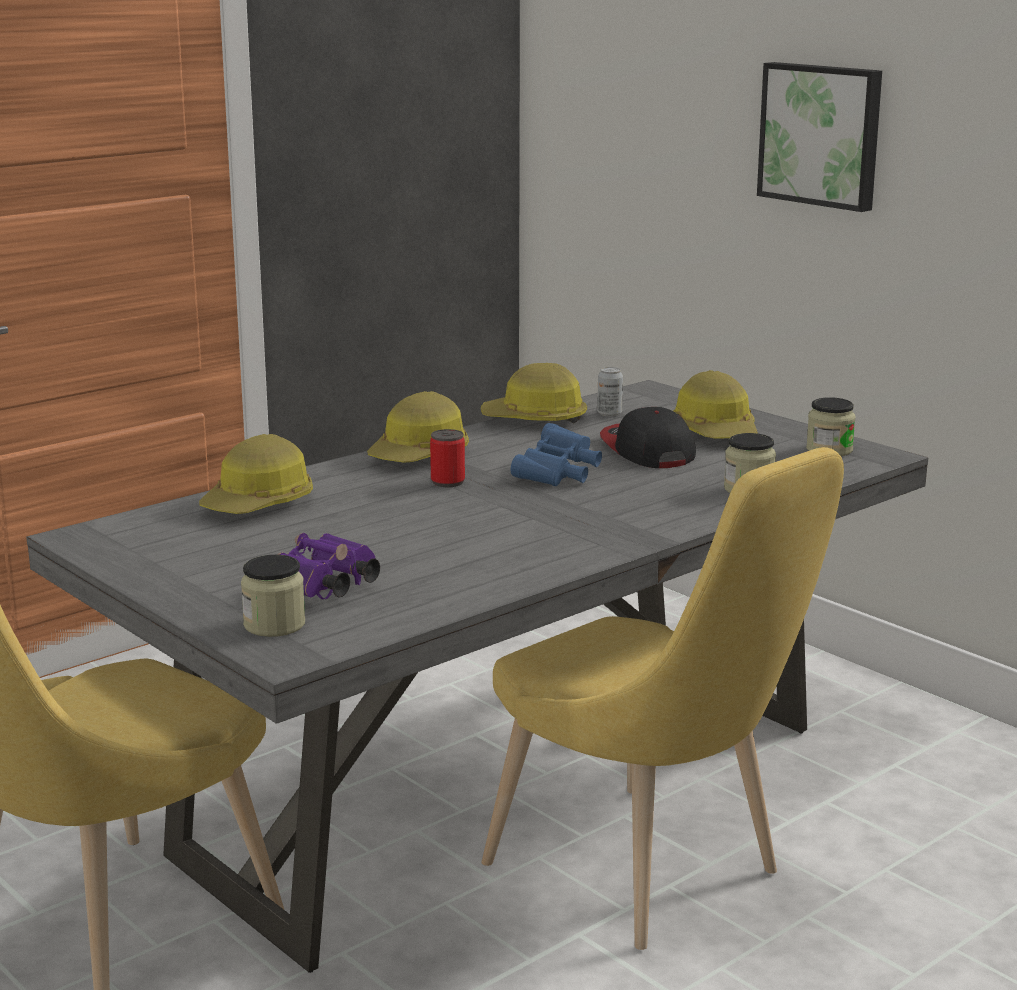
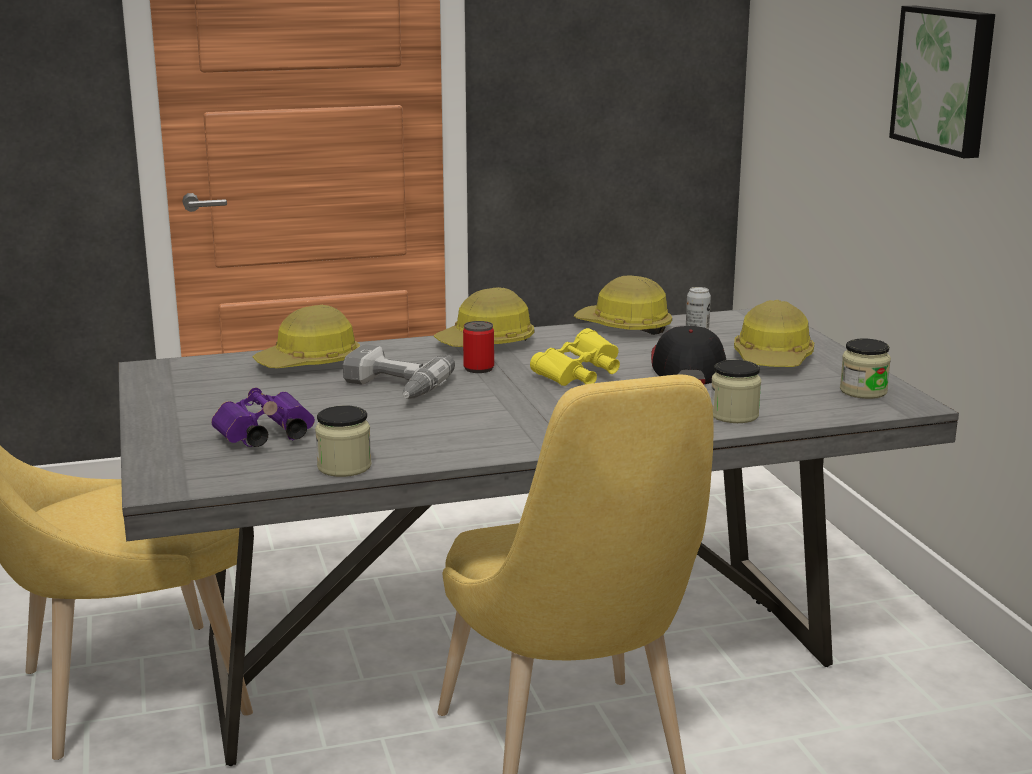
camera: 25 degrees right, 0 degrees up
(274, 625) = (187, 460): jar -> jar (344, 467)
(385, 515) = (391, 388): none -> power drill
(558, 475) = (579, 376): blue binoculars -> yellow binoculars

